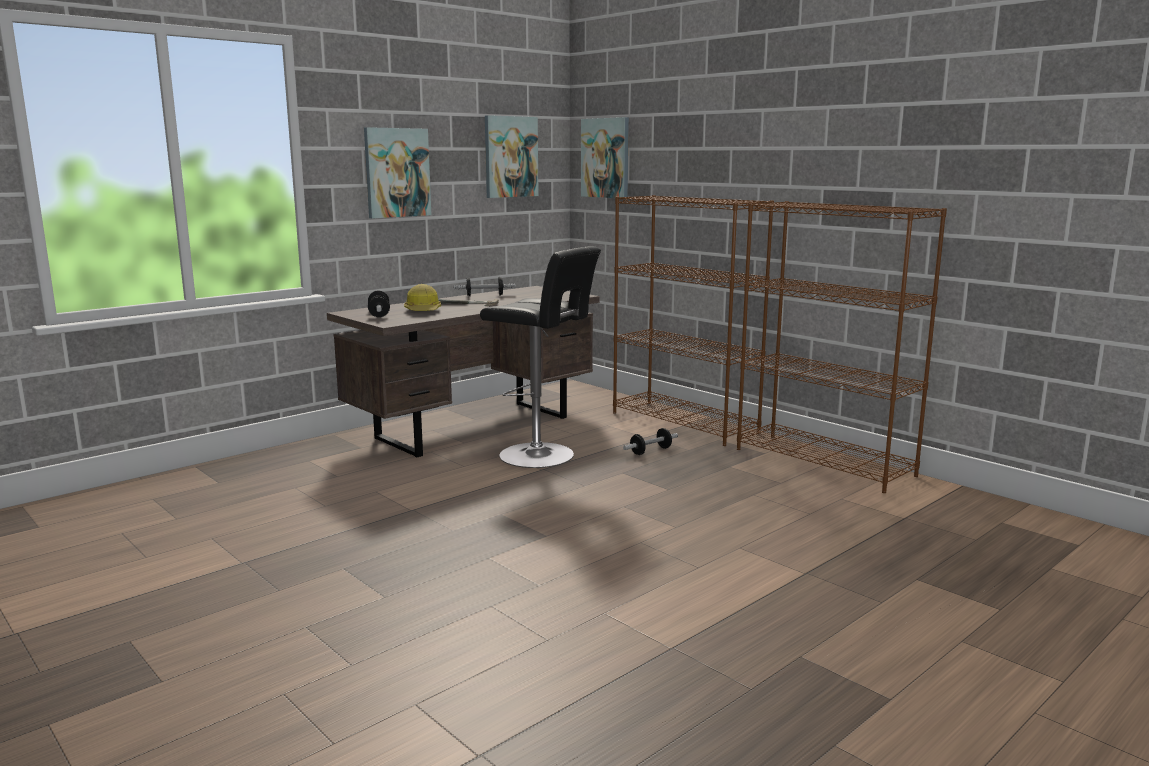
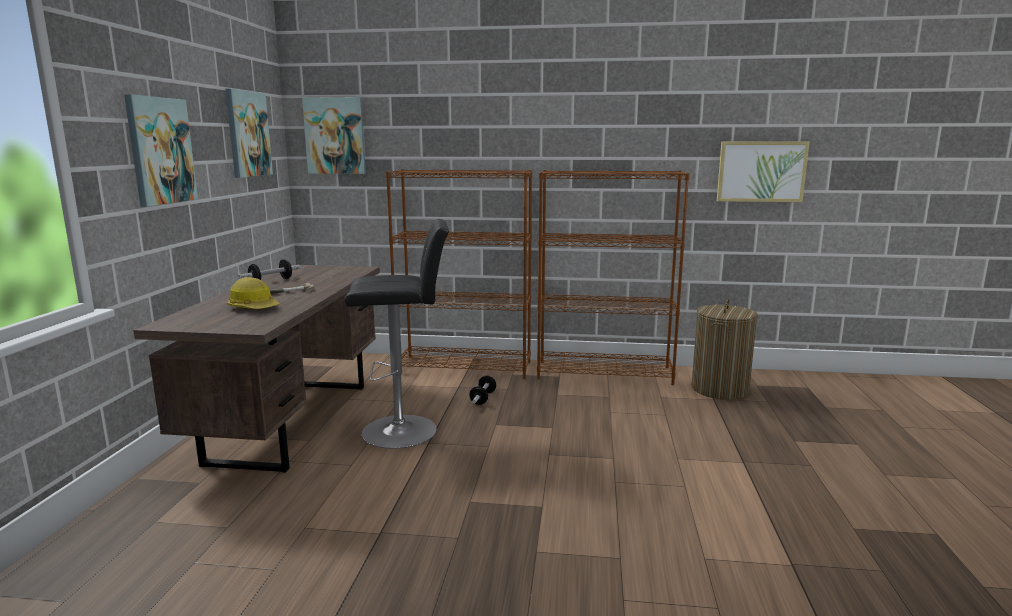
camera: 40 degrees left, 0 degrees up
(379, 314) = (210, 319): dumbbell -> none
(937, 512) = (719, 389): none -> laundry basket
(1065, 214) = (761, 171): none -> picture

